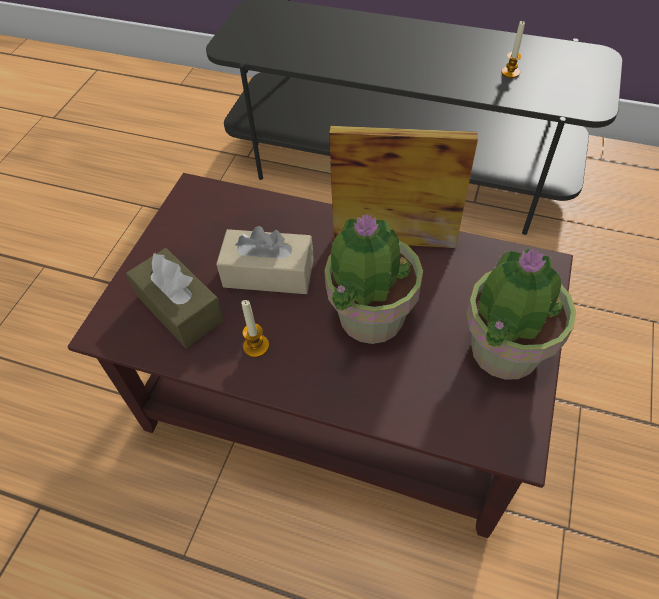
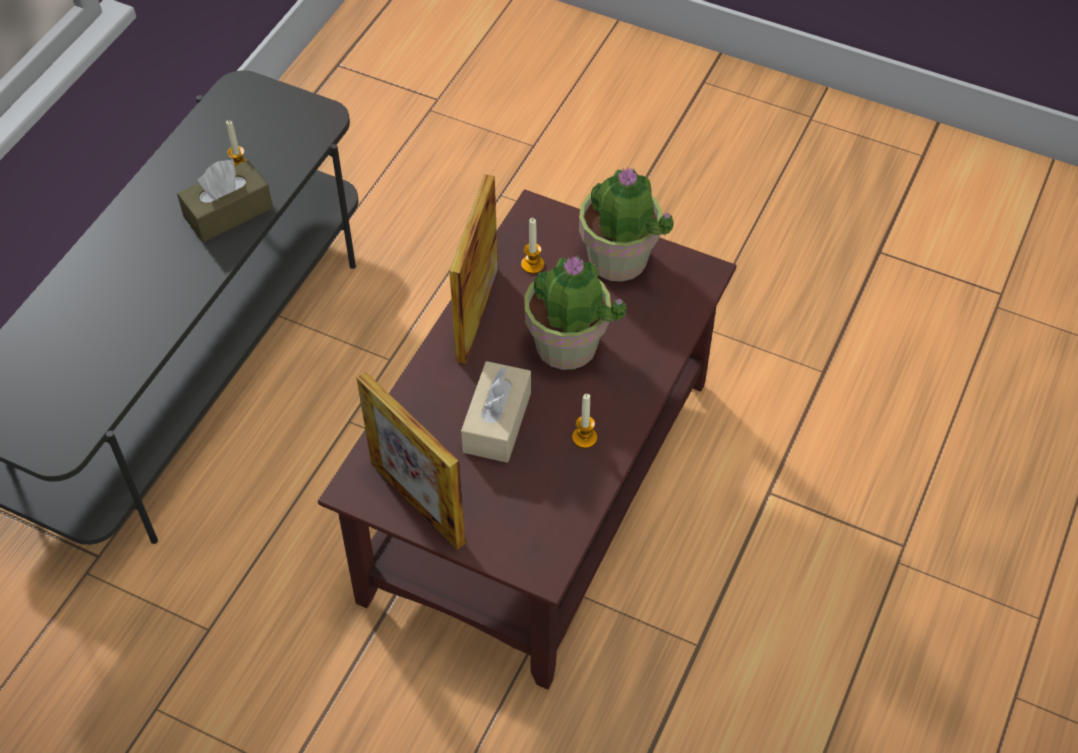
camera: 85 degrees left, 0 degrees up
(179, 231) = (417, 503): none -> picture frame
(180, 308) = (527, 501): brown tissue box -> brown tissue box (228, 212)
(470, 274) = (532, 265): none -> candle

